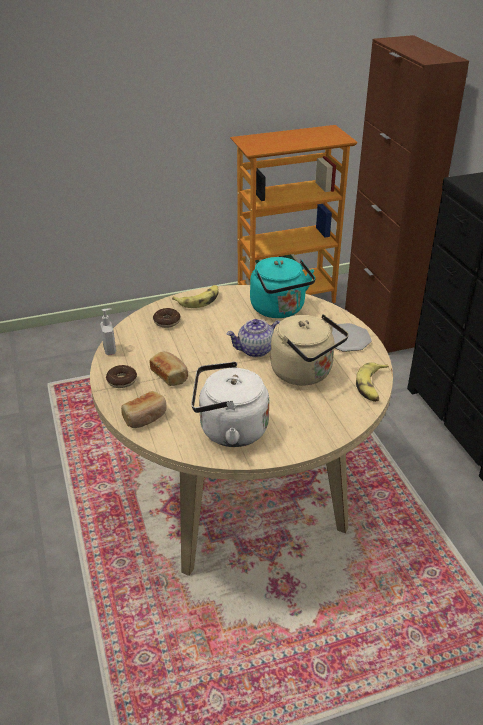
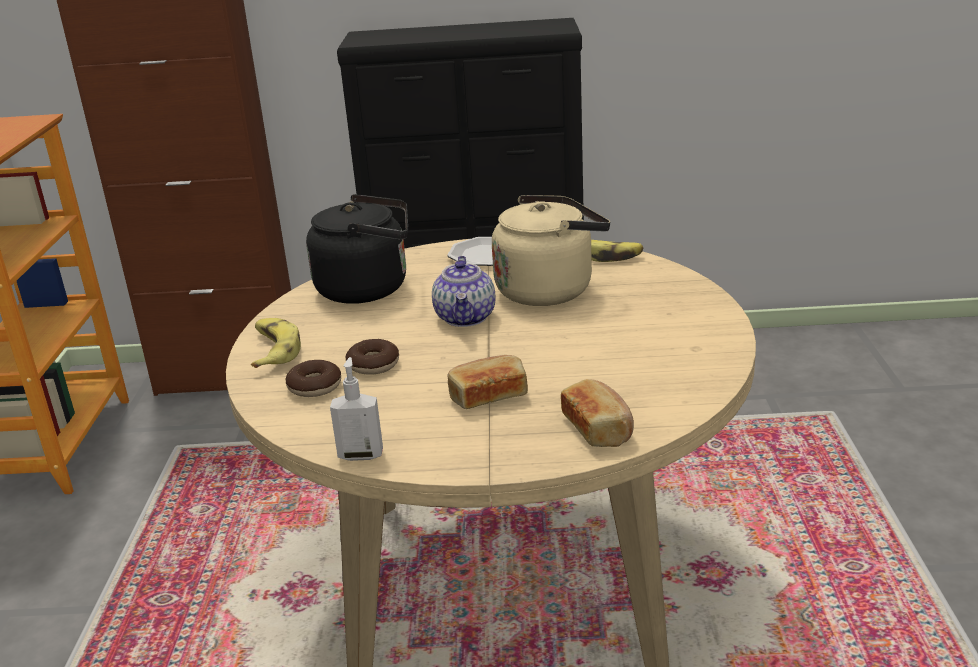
camera: 70 degrees left, 10 degrees down
(122, 380) = (474, 446): donut -> donut (373, 365)
(229, 430) = (661, 358): white kettle -> none
(279, 309) = (369, 288): turquoise kettle -> black kettle

